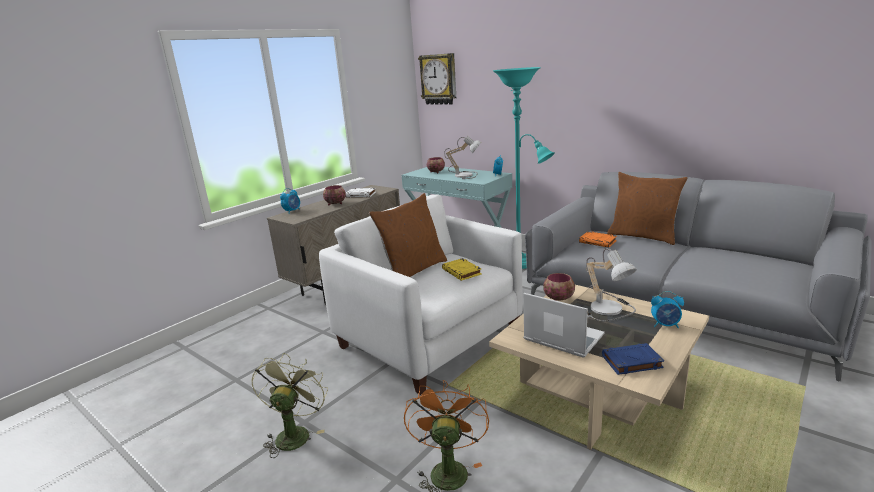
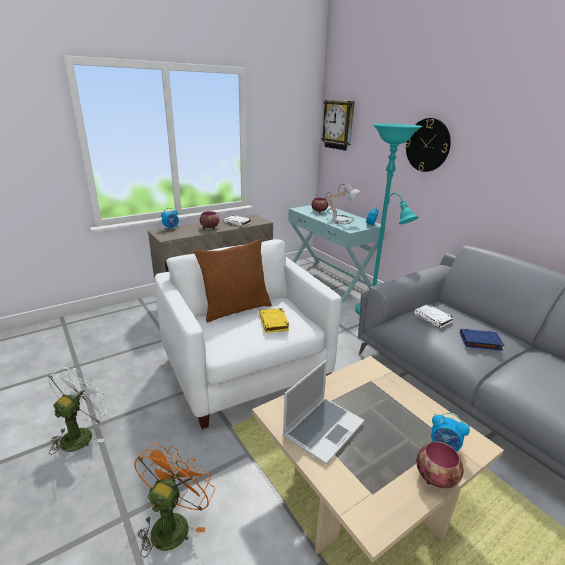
camera: 15 degrees right, 5 degrees up
(294, 433) = (81, 434): green fan -> white fan
(543, 85) = (427, 145): none -> wall clock
(559, 299) = (353, 376): bowl -> bowl (436, 478)
(562, 338) = (323, 428): laptop -> laptop turned 75 degrees clockwise
(598, 242) = (433, 318): orange book -> white book
(610, 308) = (397, 405): table lamp -> none
(631, 362) = (374, 487): blue book -> blue book (479, 341)
(643, 236) = (486, 322): brown pillow -> none

